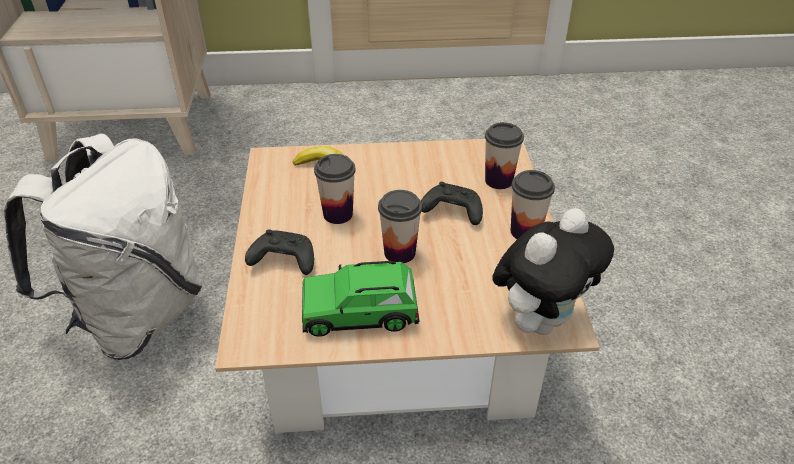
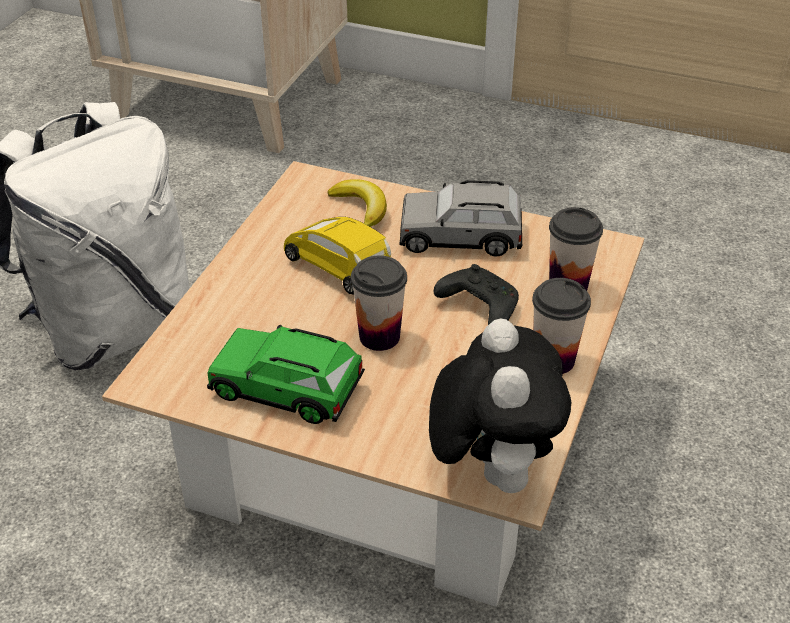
camera: 25 degrees right, 0 degrees up
(282, 261) = (242, 304): black game controller -> none
(338, 214) = (339, 269): cup -> yellow toy car
(406, 168) = (460, 237): none -> grey toy car
(540, 319) = (491, 469): plush toy -> plush toy turned 75 degrees counterclockwise

